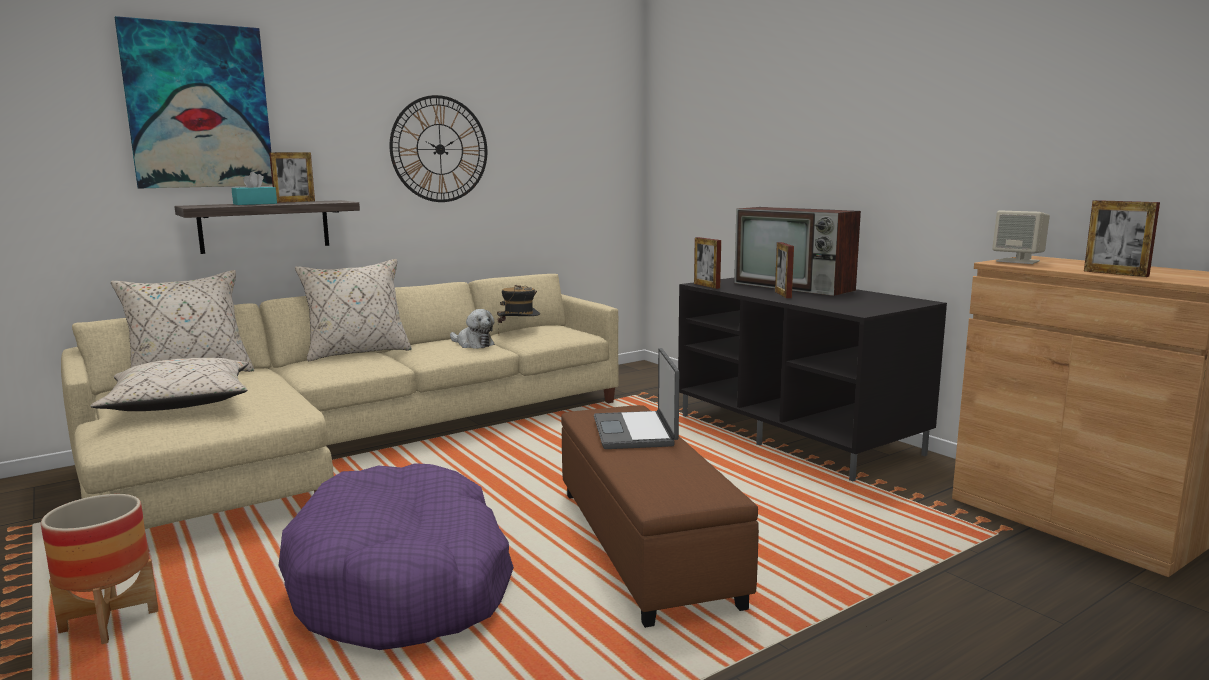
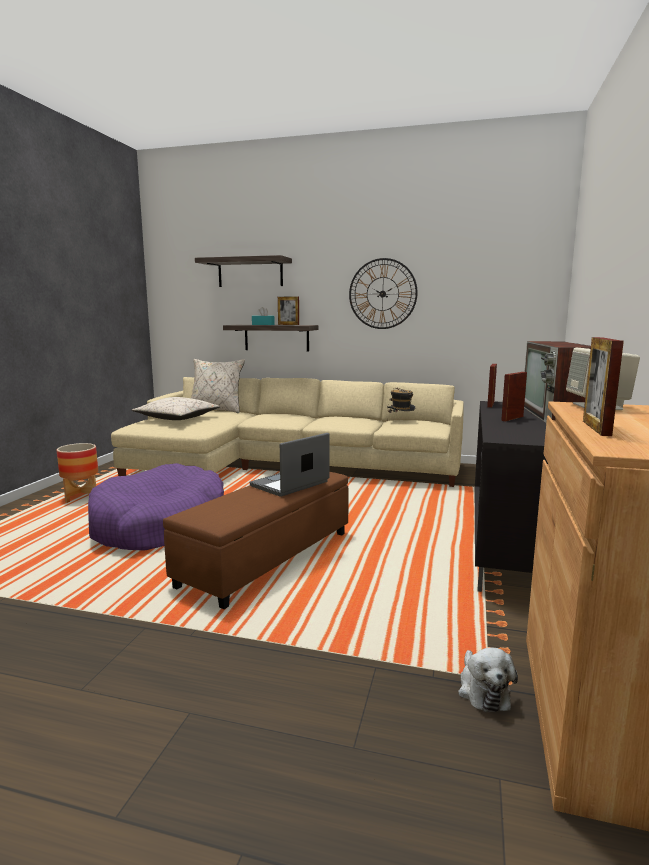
camera: 50 degrees right, 0 degrees up
(198, 106) = (250, 273): picture -> shelf
(357, 352) = (298, 414): beige pillow -> none
(473, 344) = (355, 422): plush toy -> plush toy (482, 690)

